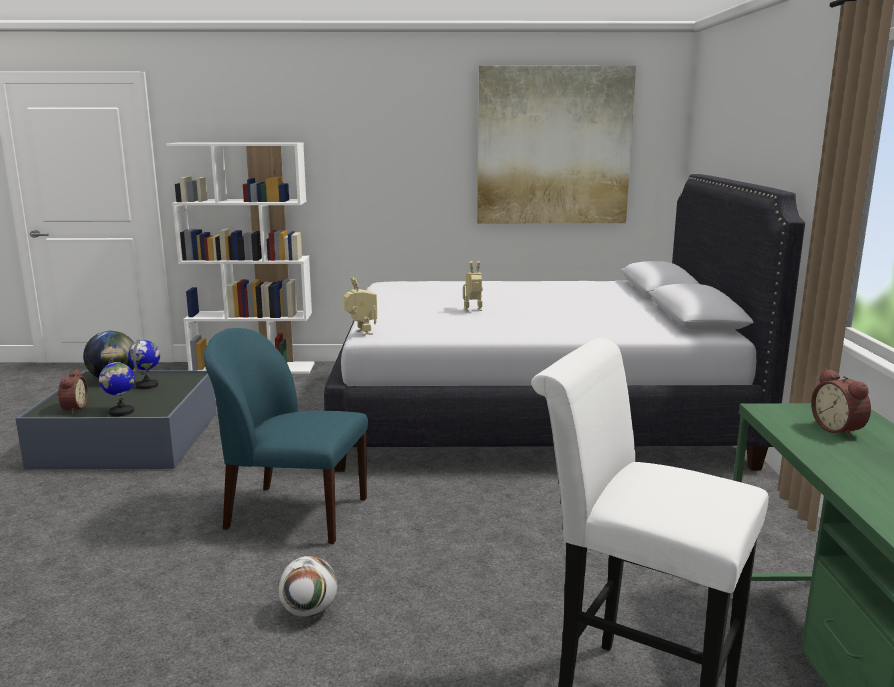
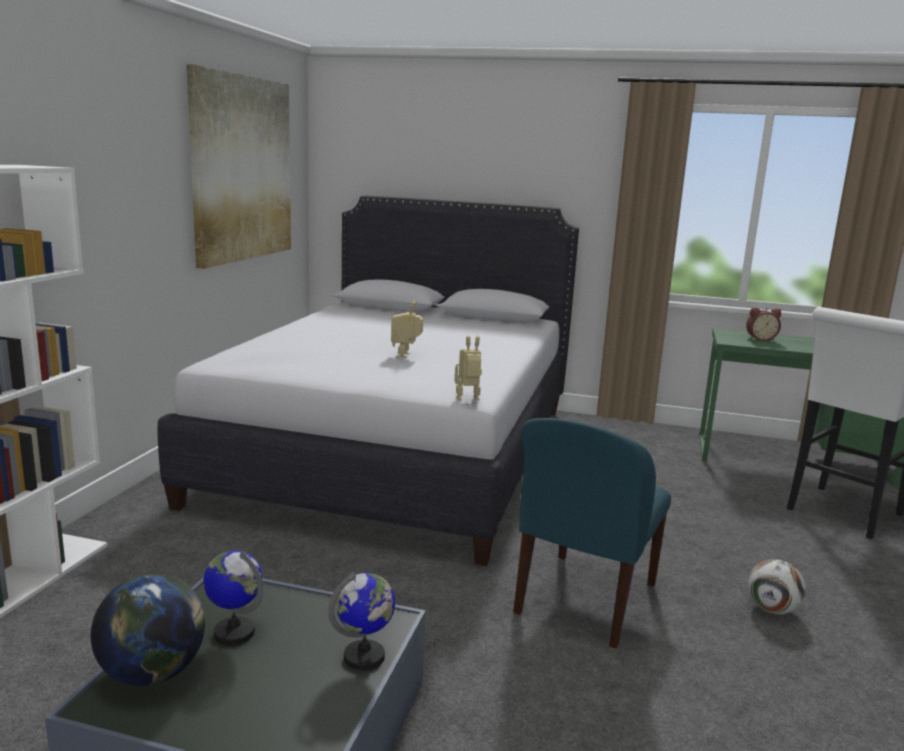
camera: 75 degrees left, 0 degrees up
(73, 408) = (308, 715): alarm clock -> none

